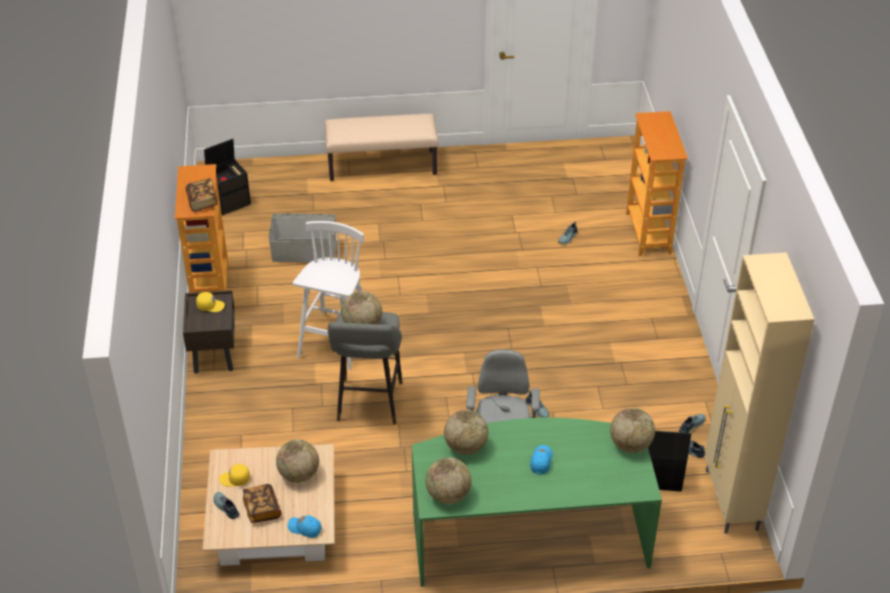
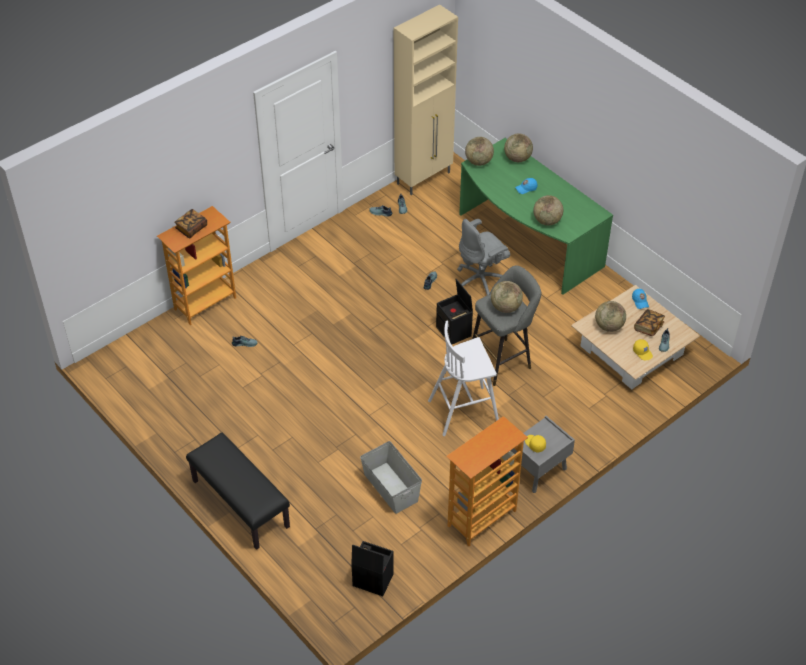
camera: 125 degrees left, 5 degrees up
(202, 201) = (495, 433): book -> book (191, 228)
(213, 353) = (538, 471): brown nightstand -> grey nightstand
(382, 165) = (239, 504): beige bench -> black bench
(448, 495) = (586, 211): globe -> globe (517, 158)
(660, 477) = (434, 209): black storage box -> black storage box (454, 331)

